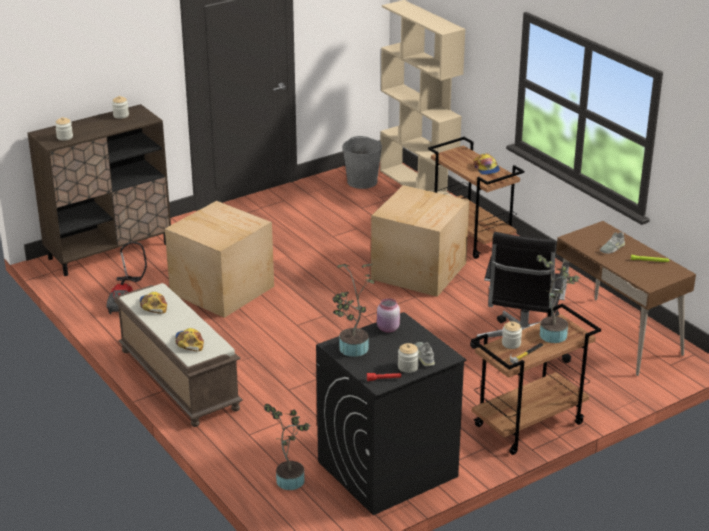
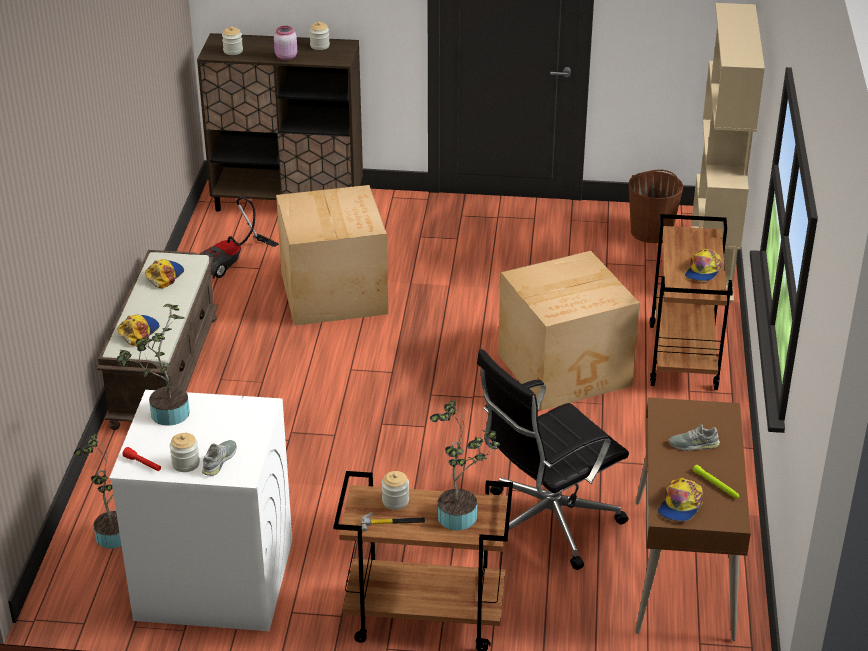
camera: 40 degrees right, 5 degrees up
(362, 181) = (651, 231): grey bucket -> brown bucket
(387, 329) = (235, 409): pink jar -> pink jar (285, 57)
(387, 469) = (213, 579): black washing machine -> white washing machine
(648, 277) = (680, 505): none -> cap

